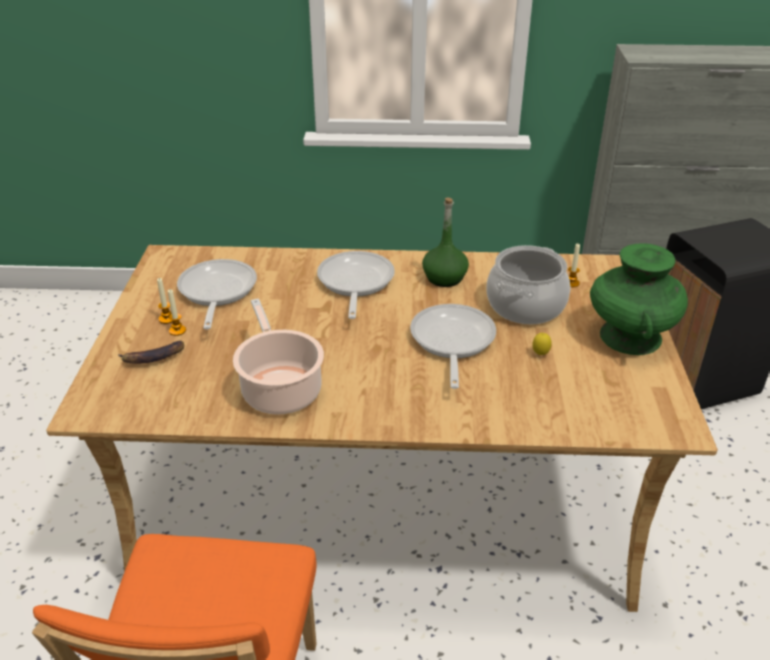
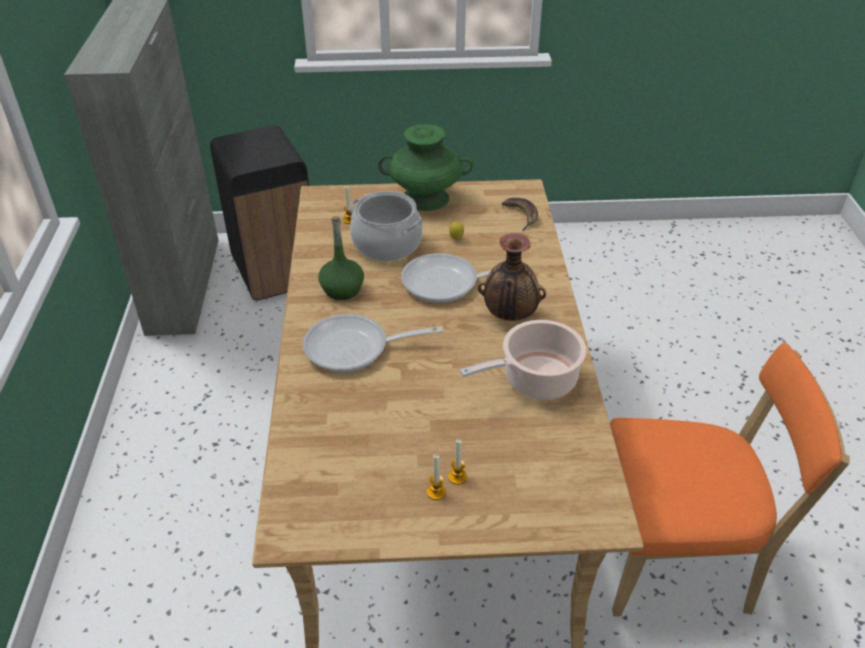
camera: 95 degrees left, 5 degrees up
(153, 358) = (510, 486): banana -> banana (521, 215)
(216, 293) = (377, 458): frying pan -> none
(389, 382) = (509, 315): none -> vase

